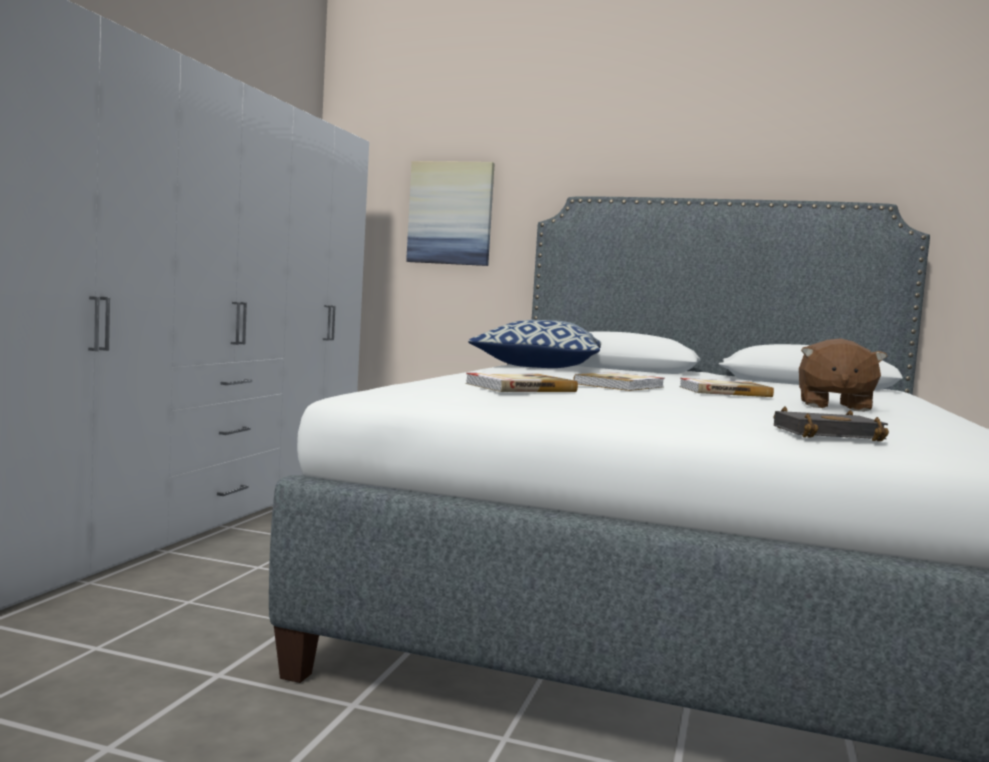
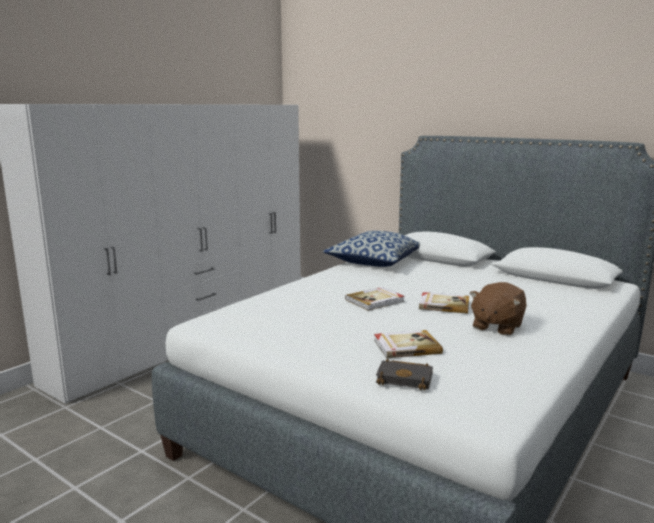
camera: 20 degrees right, 10 degrees up
(450, 213) = (354, 143): picture -> none
(519, 387) = (291, 313): book -> book (406, 346)

